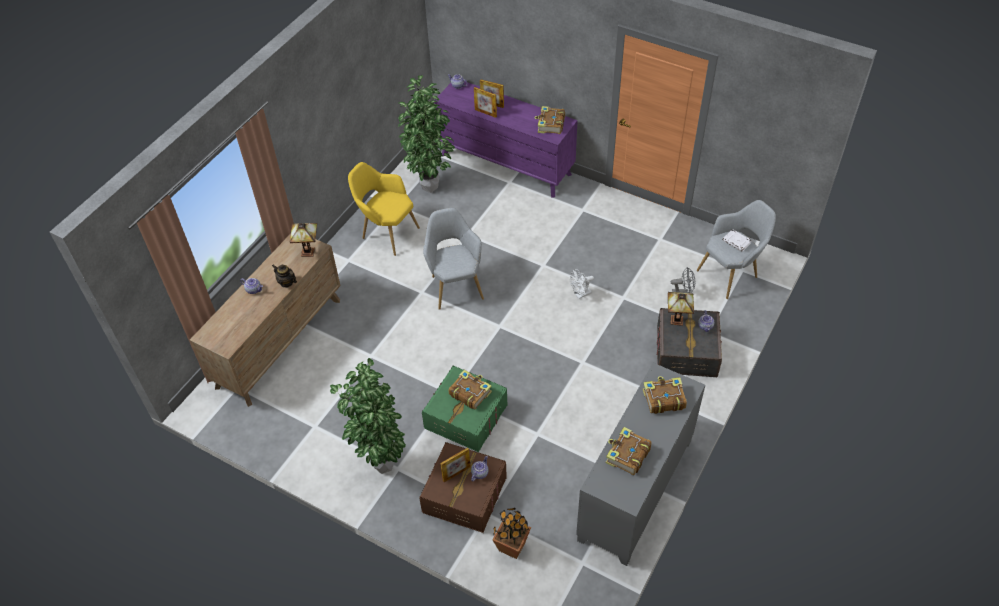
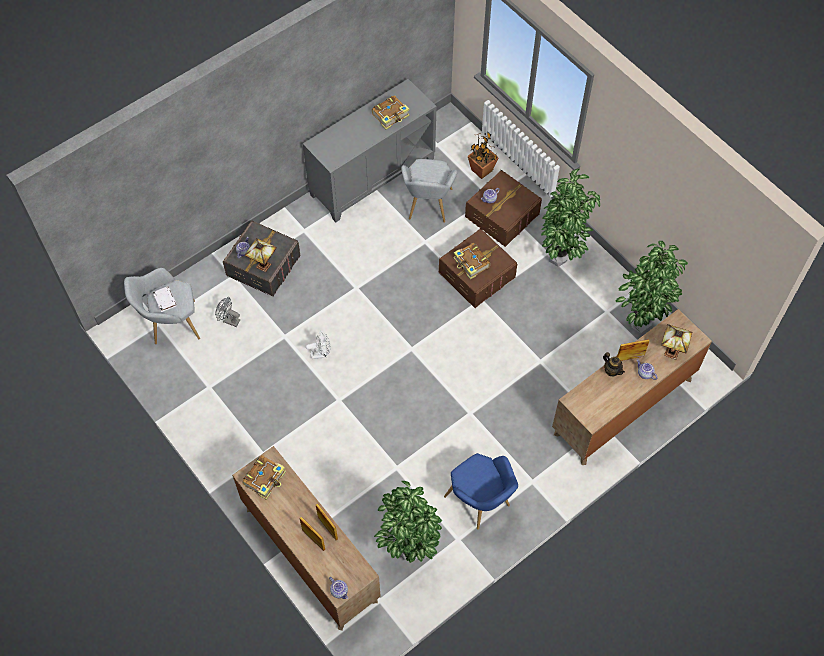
camera: 160 degrees left, 10 degrees up
(277, 421) = (639, 327): none -> potted plant
(309, 251) = (582, 400): table lamp -> table lamp (670, 353)
(387, 233) = (481, 503): yellow armchair -> blue armchair
(455, 285) = (434, 409): grey armchair -> grey armchair (428, 207)
(456, 473) = (507, 205): picture frame -> picture frame (630, 358)
(466, 417) = (477, 275): green storage box -> brown storage box
(506, 164) = (310, 554): purple dresser -> brown dresser
(663, 399) = (340, 144): book -> none

